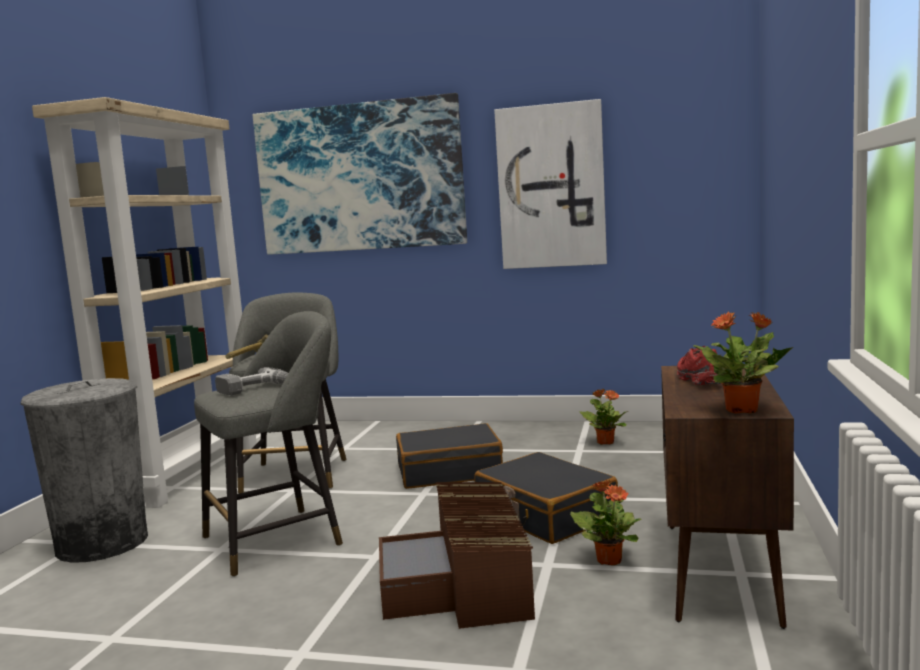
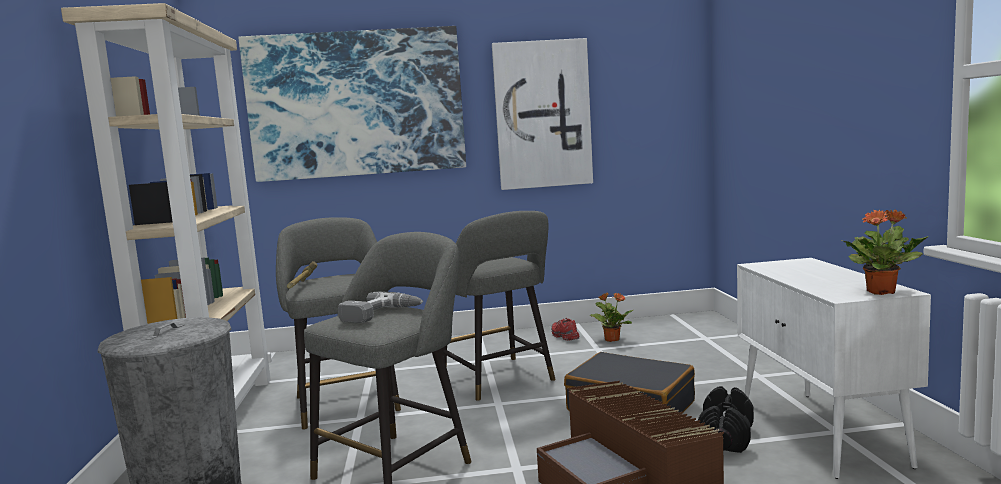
camera: 20 degrees left, 0 degrees up
(449, 471) = (500, 380): black suitcase -> grey stool
(609, 560) = (726, 437): potted plant -> black dumbbell
(698, 380) = (794, 272): red shoe -> red shoe (564, 336)
(720, 572) = (821, 433): brown cabinet -> white cabinet

